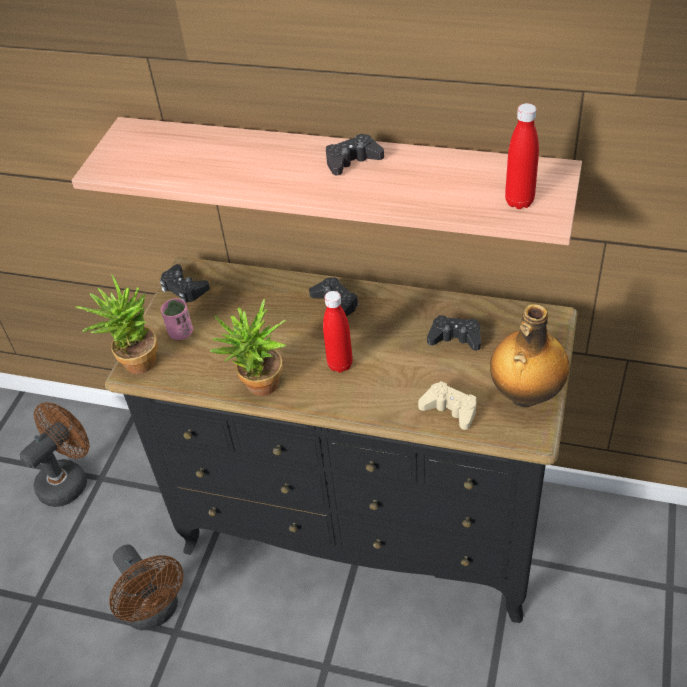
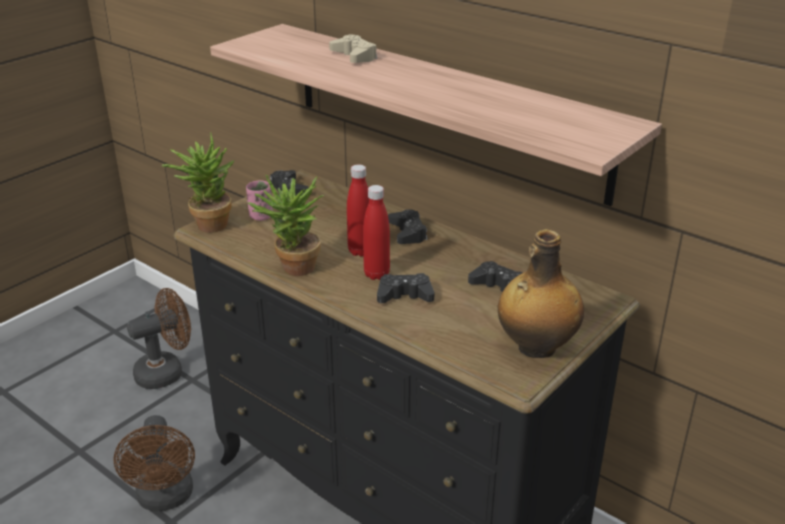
camera: 20 degrees right, 15 degrees down
(352, 161) = (444, 80): black game controller -> black game controller (404, 295)
(450, 409) = (452, 335): beige game controller -> beige game controller (354, 56)
(519, 201) = (573, 133): red bottle -> red bottle (360, 251)

